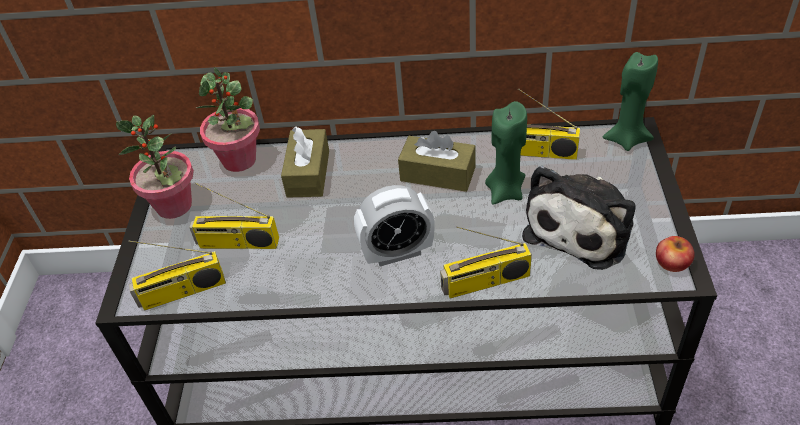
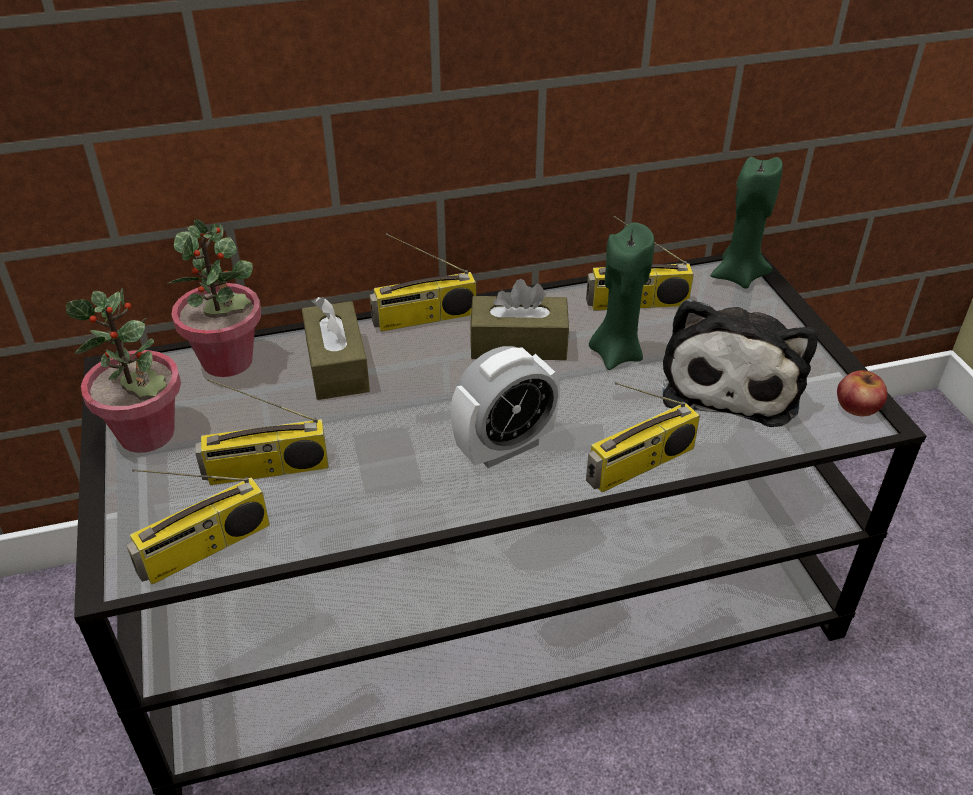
camera: 20 degrees left, 5 degrees down
(379, 145) = (424, 319): none -> radio

